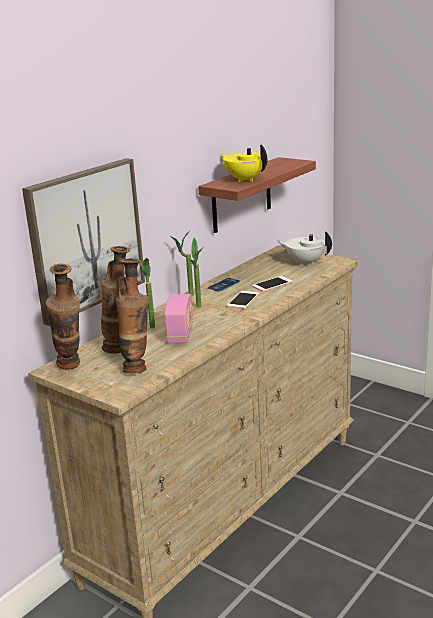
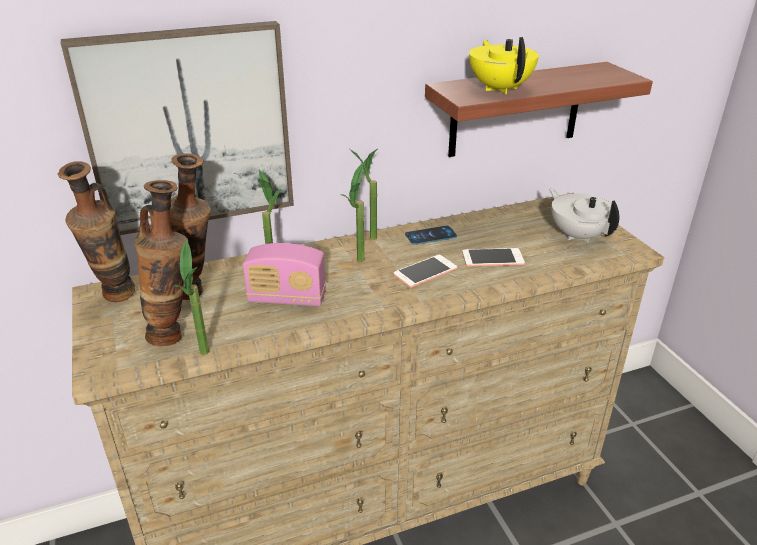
camera: 30 degrees right, 10 degrees up
(173, 369) = (205, 358): none -> potted plant
(180, 334) = (287, 298): radio -> radio turned 60 degrees clockwise

